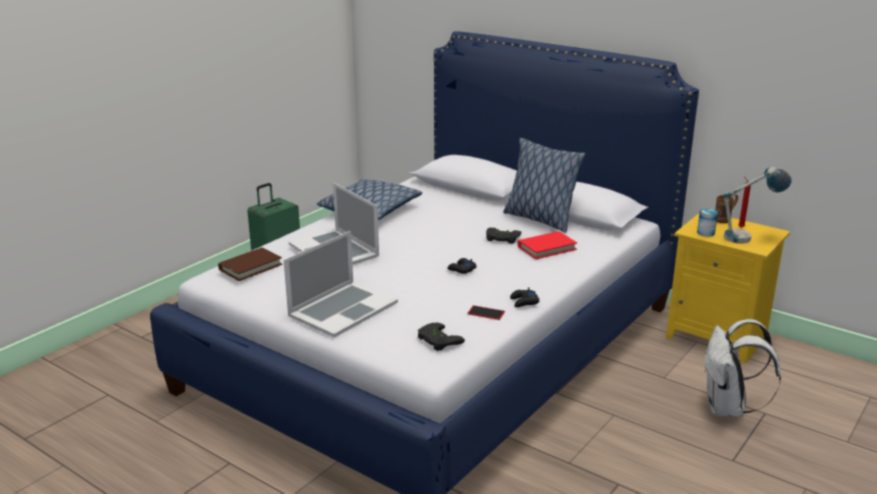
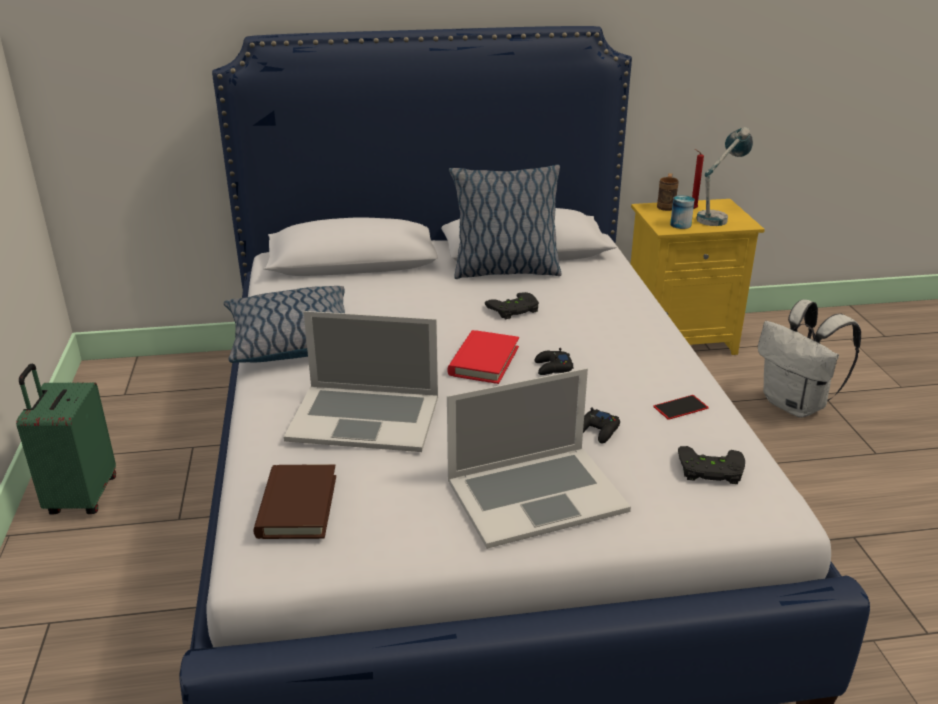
camera: 45 degrees left, 5 degrees up
(342, 308) = (536, 494): laptop -> laptop turned 75 degrees clockwise
(524, 302) = (684, 374): black game controller -> black game controller (597, 431)
(546, 248) = (578, 301): red book -> red book (484, 361)

